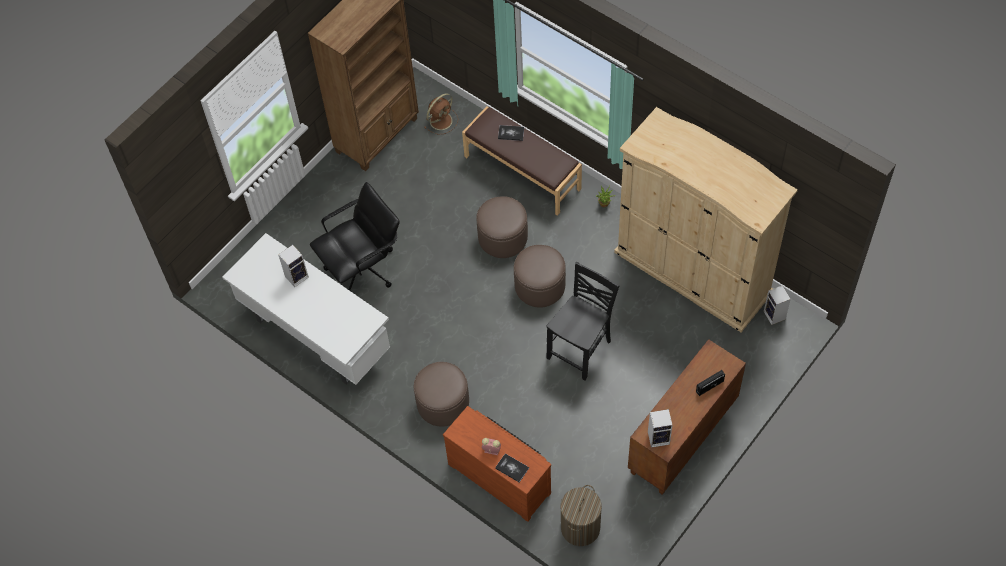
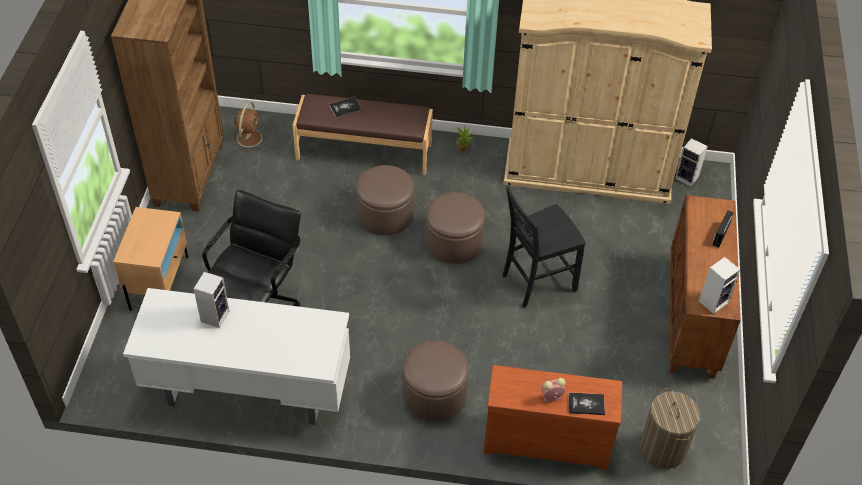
camera: 35 degrees left, 10 degrees down
(304, 220) = (159, 282): none -> beige nightstand
(581, 350) = (536, 282): black chair -> black chair turned 120 degrees counterclockwise

